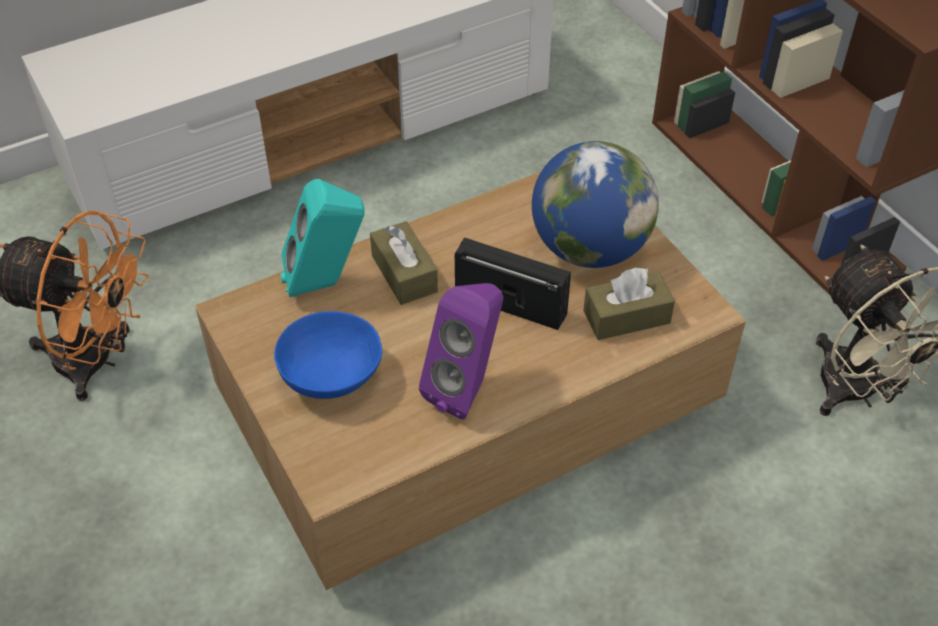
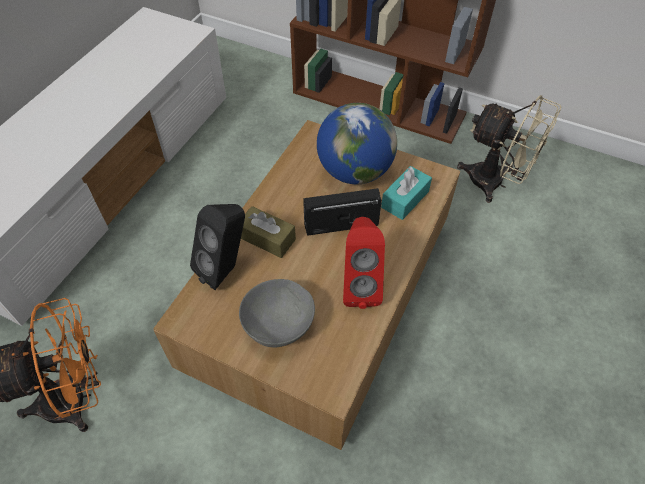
camera: 35 degrees left, 5 degrees up
(327, 283) = (226, 269): turquoise speaker -> black speaker
(331, 377) = (278, 324): blue bowl -> grey bowl
(467, 388) = (360, 286): purple speaker -> red speaker
(626, 317) = (405, 199): brown tissue box -> turquoise tissue box

